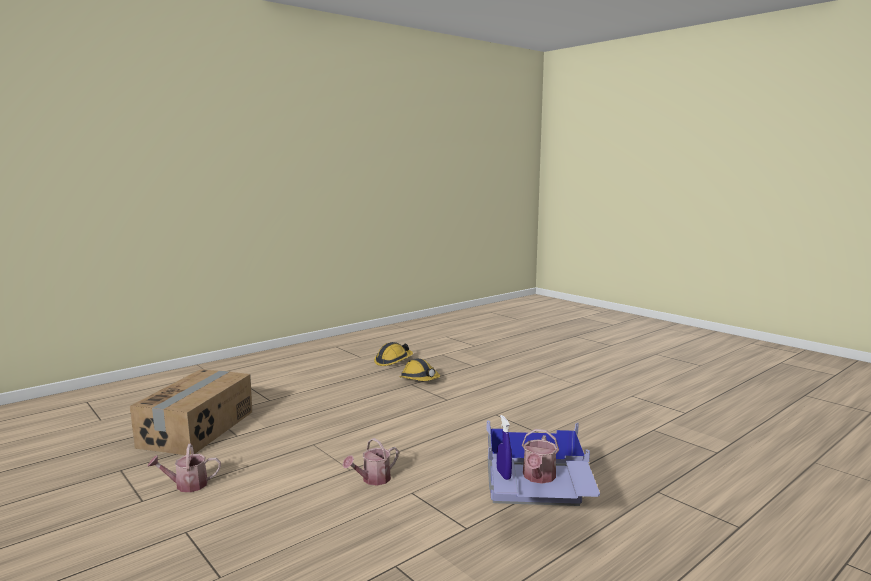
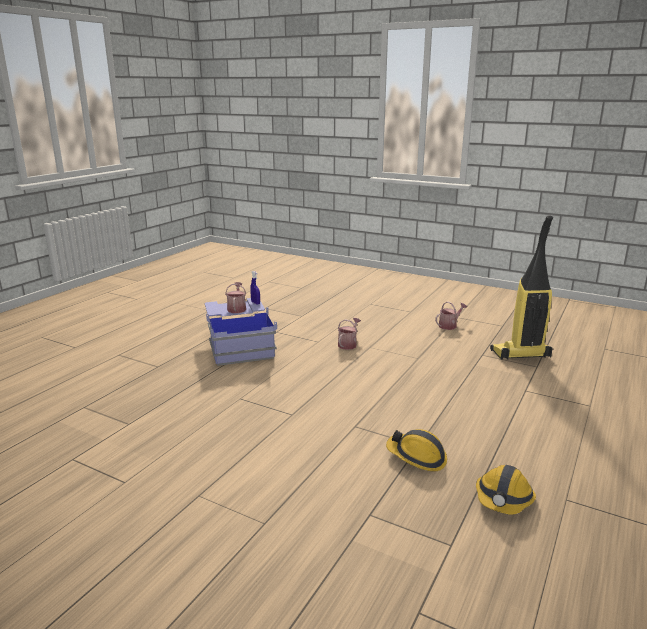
camera: 160 degrees right, 10 degrees up
(198, 429) = (520, 354): cardboard box -> vacuum cleaner

